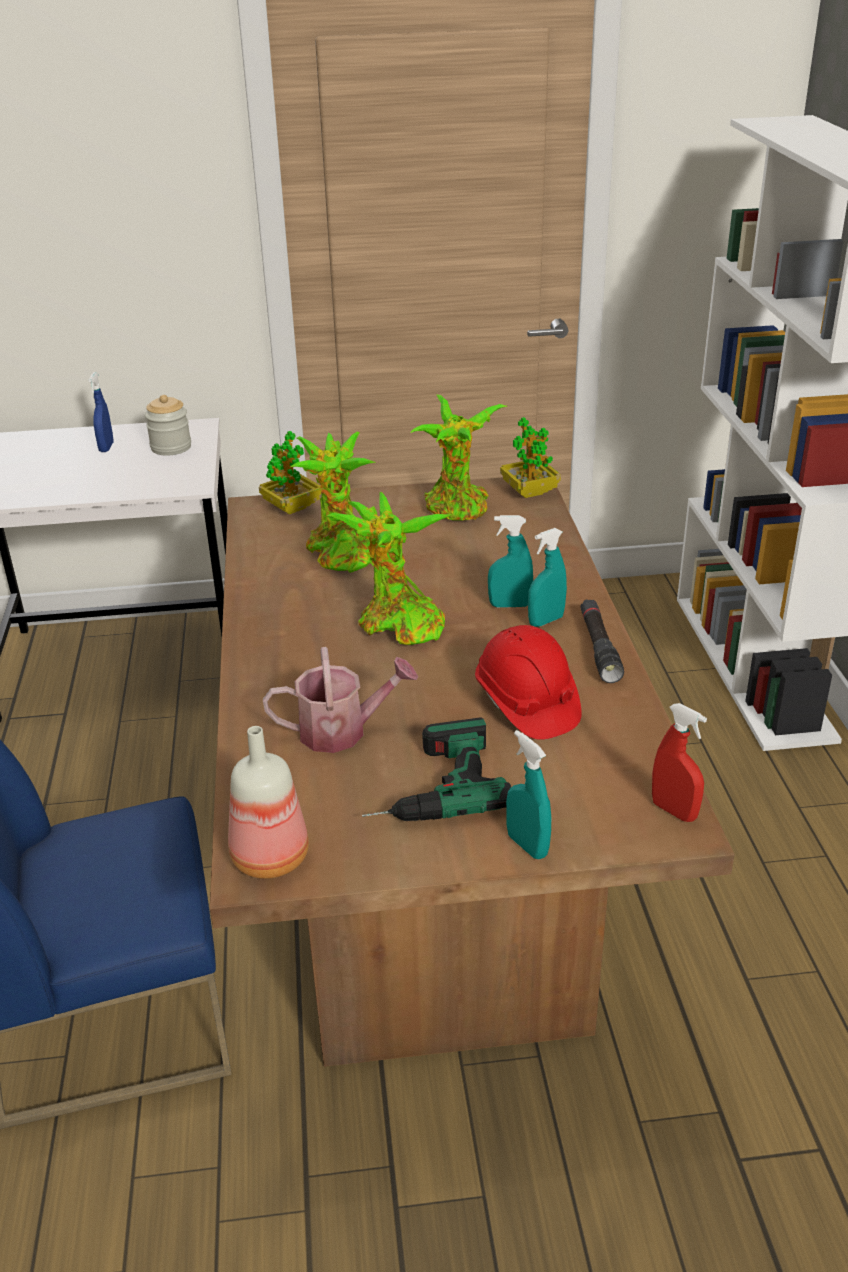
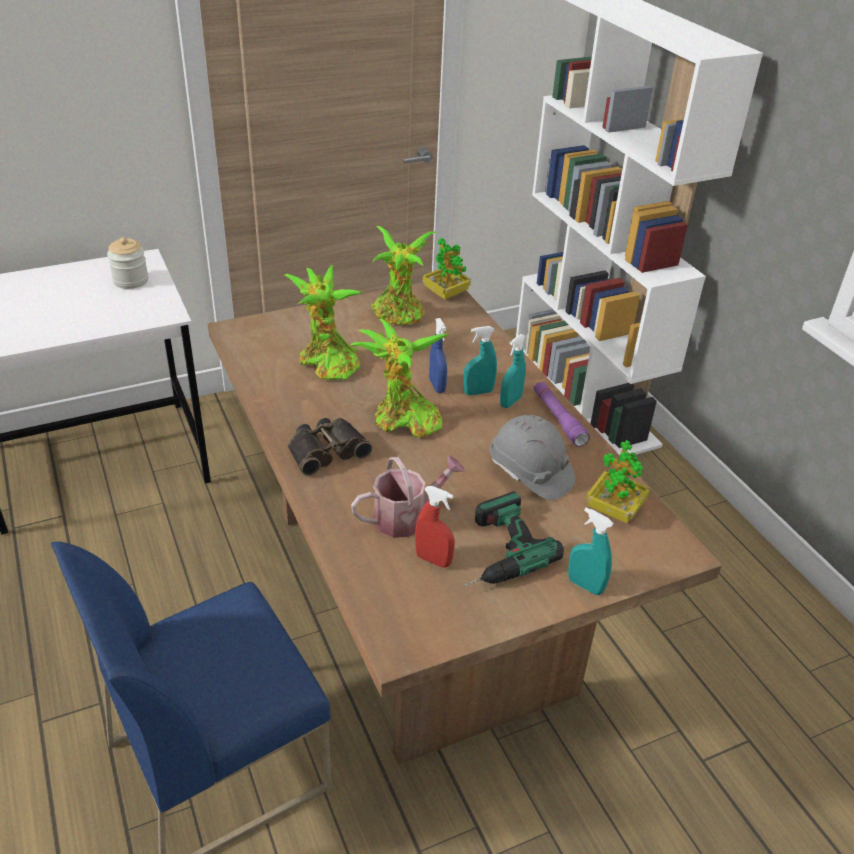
camera: 20 degrees left, 5 degrees up
(106, 447) = (72, 286): blue spray bottle -> blue spray bottle (437, 386)
(268, 859) = (405, 634): bottle -> none
(287, 645) = (326, 450): none -> binoculars
(292, 507) = (266, 327): potted plant -> potted plant (614, 510)
(526, 704) = (530, 472): red hard hat -> grey hard hat
(599, 648) = (558, 419): black flashlight -> purple flashlight
(674, 811) = (669, 540): red spray bottle -> red spray bottle (433, 560)

